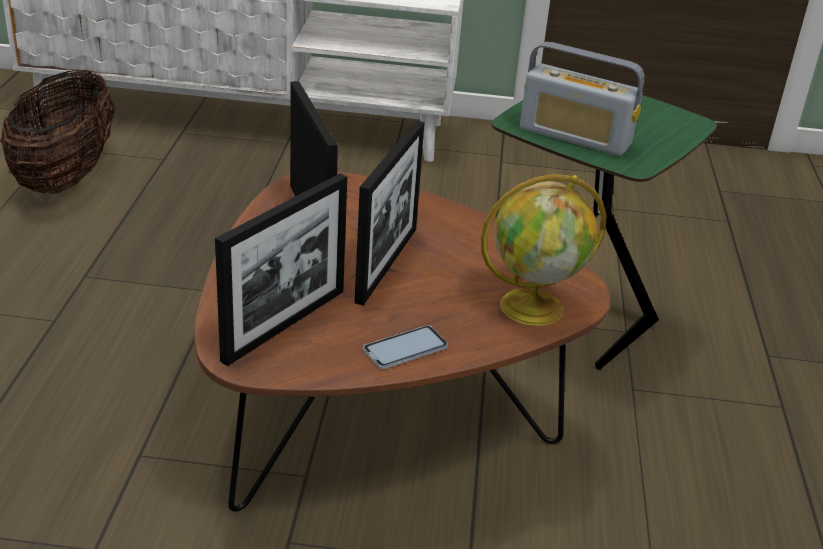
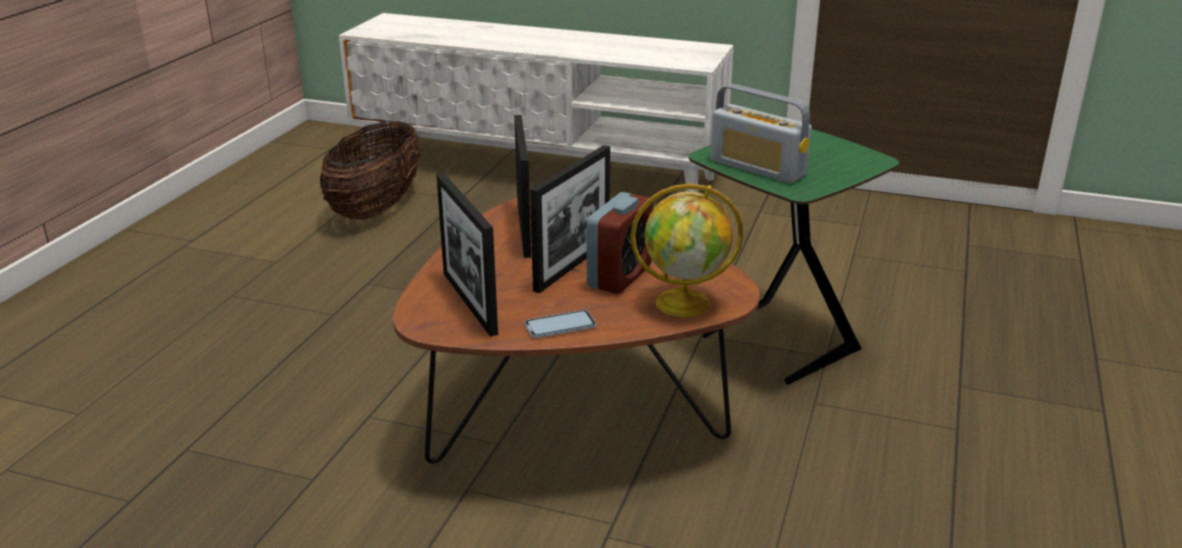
camera: 15 degrees right, 5 degrees down
(284, 325) = (469, 302): picture frame -> picture frame turned 105 degrees clockwise
(446, 276) = (619, 276): none -> alarm clock

